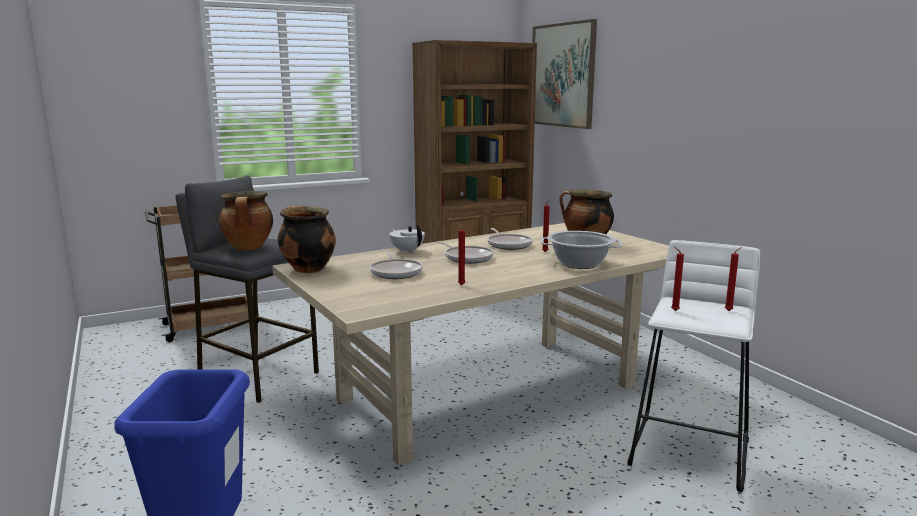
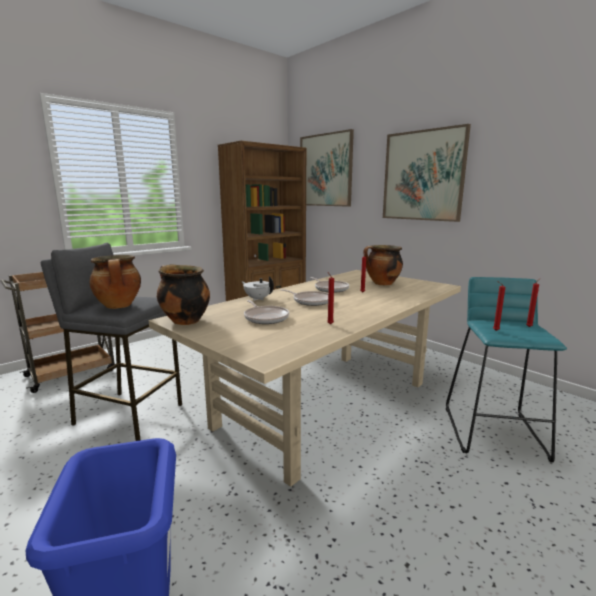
camera: 15 degrees left, 0 degrees up
(580, 264) = (398, 299): cooking pot -> none
(678, 90) = (423, 176): none -> picture
(690, 451) = (494, 432): white stool -> turquoise stool

